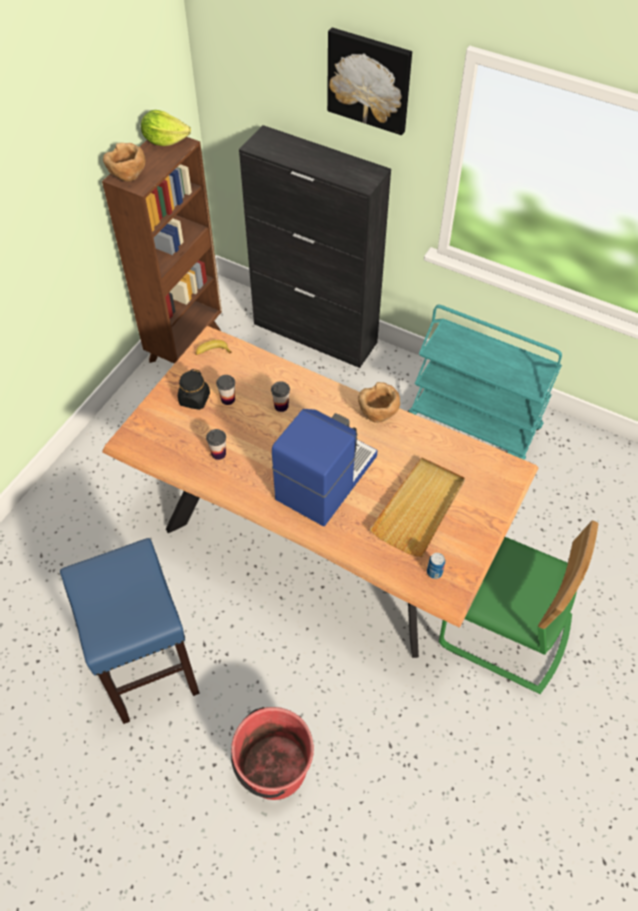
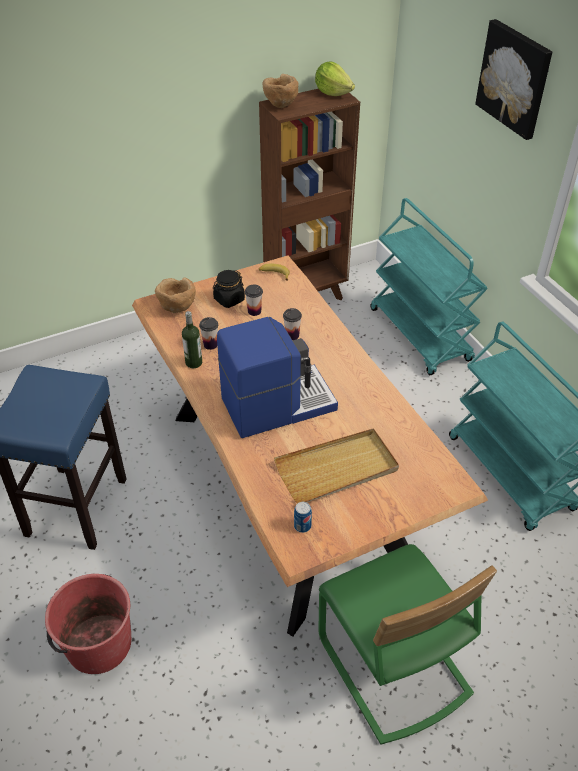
camera: 35 degrees right, 10 degrees down
(220, 479) = (194, 362): none -> bottle
(315, 333) = (420, 335): black cabinet -> turquoise cart
(377, 414) = (368, 380): brown bowl -> brown bowl (177, 308)

